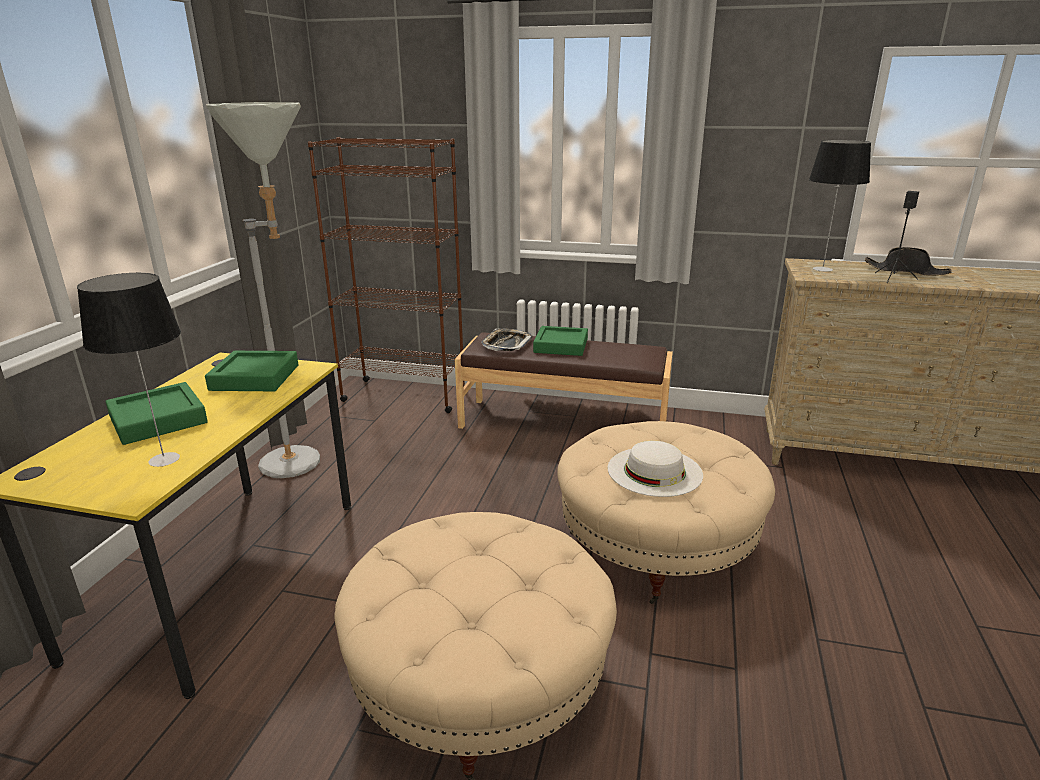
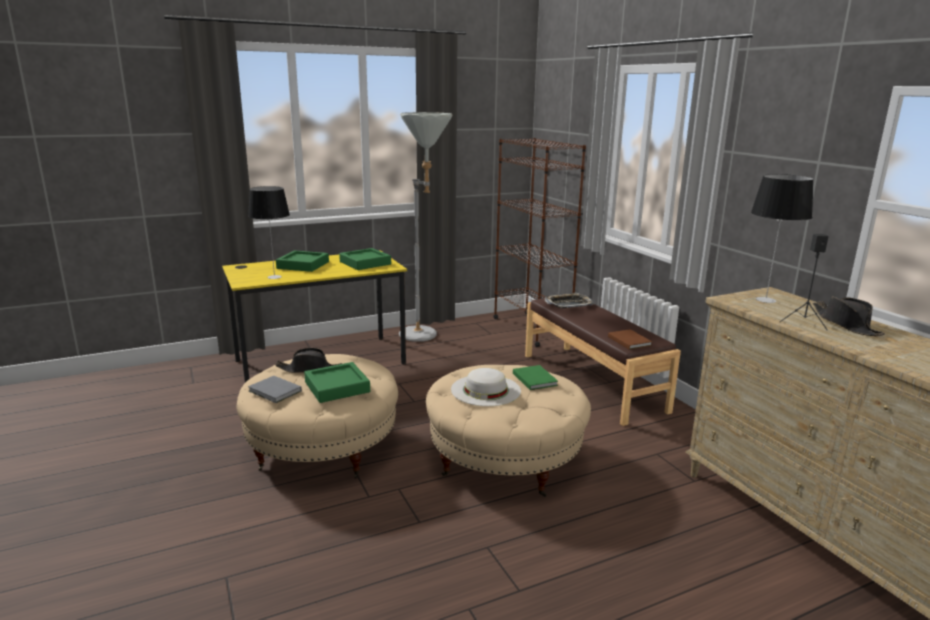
camera: 50 degrees right, 5 degrees down
(431, 574) = (310, 369): none -> black hat
(471, 638) = (275, 392): none -> grey book
(561, 346) = (599, 316): green tray -> green tray (337, 387)
(636, 358) = (629, 340): none -> brown book
(655, 434) = (534, 379): none -> green book

